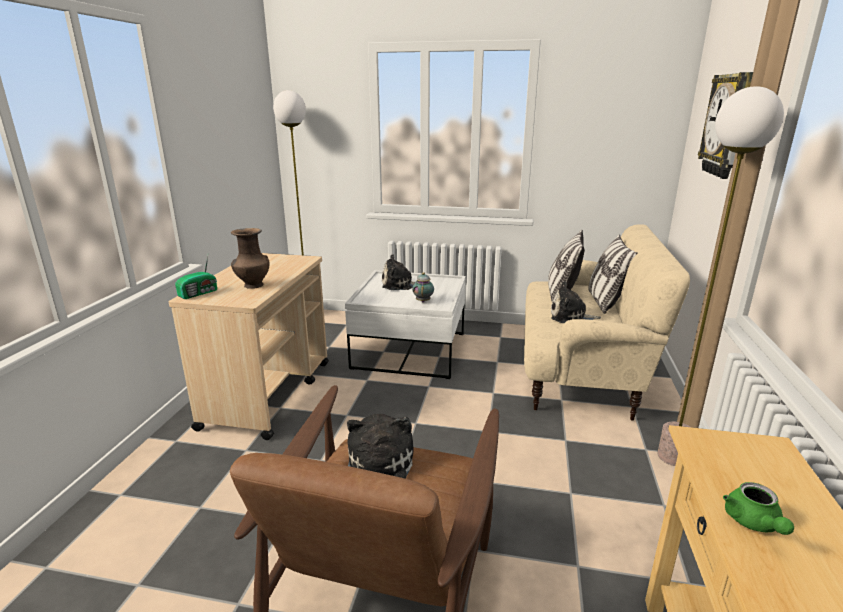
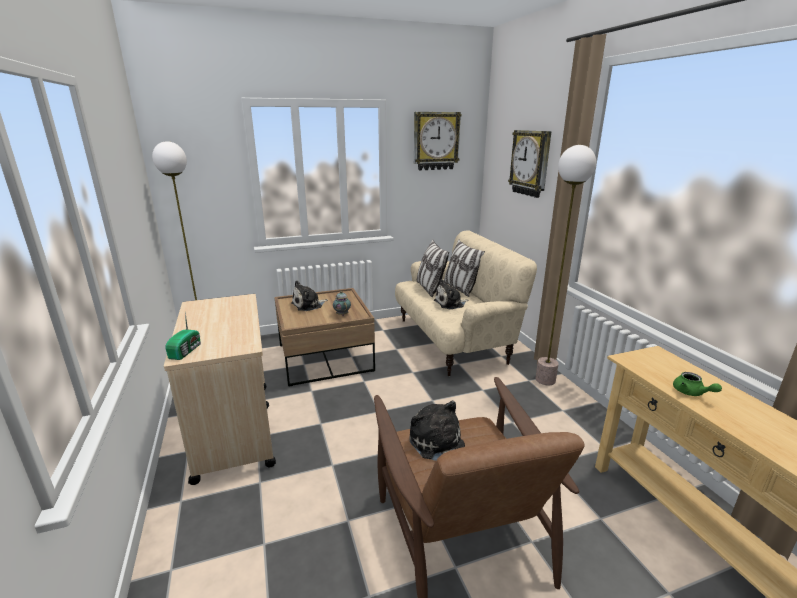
camera: 30 degrees left, 0 degrees up
(252, 285) = (229, 332): brown vase -> none
(410, 350) = (325, 358): white coffee table -> brown coffee table
(610, 95) = (435, 141): none -> wall clock

